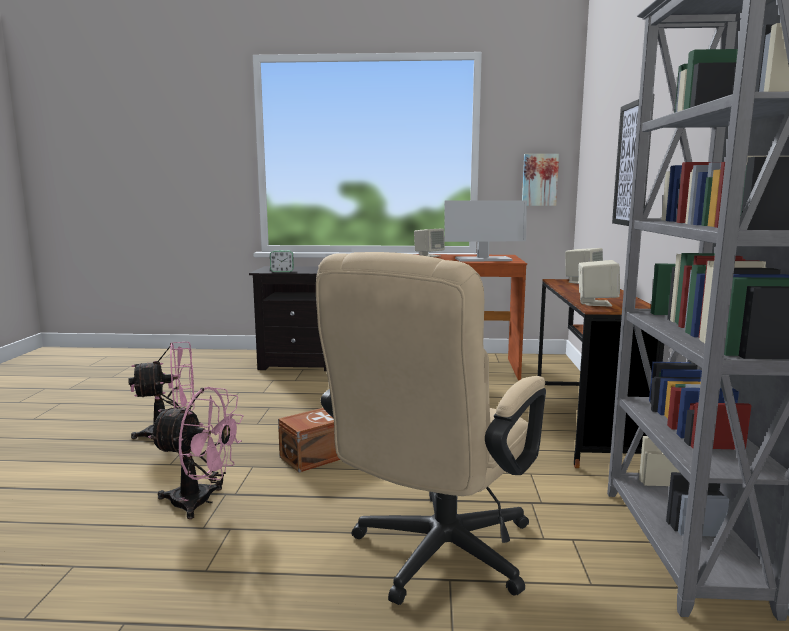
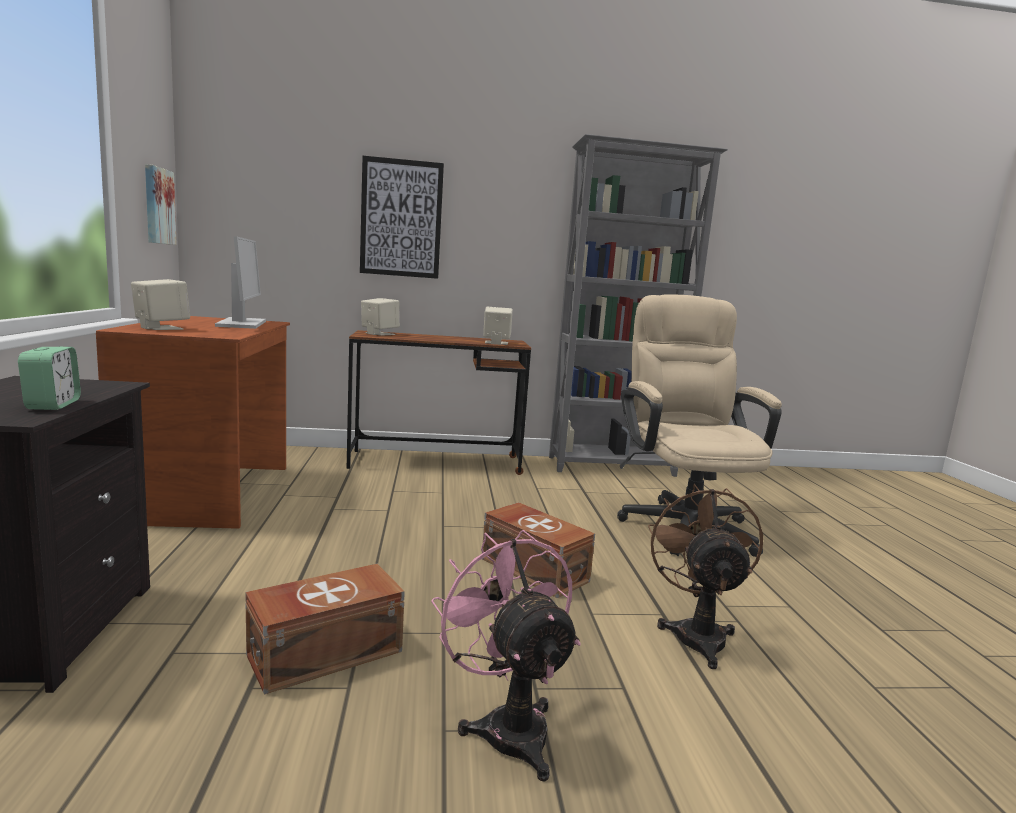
camera: 100 degrees left, 0 degrees up
(201, 502) = (696, 633): pink fan -> brown fan
(256, 401) = (322, 652): none -> brown storage box
(434, 558) = (683, 523): beige office chair -> beige office chair turned 120 degrees counterclockwise

